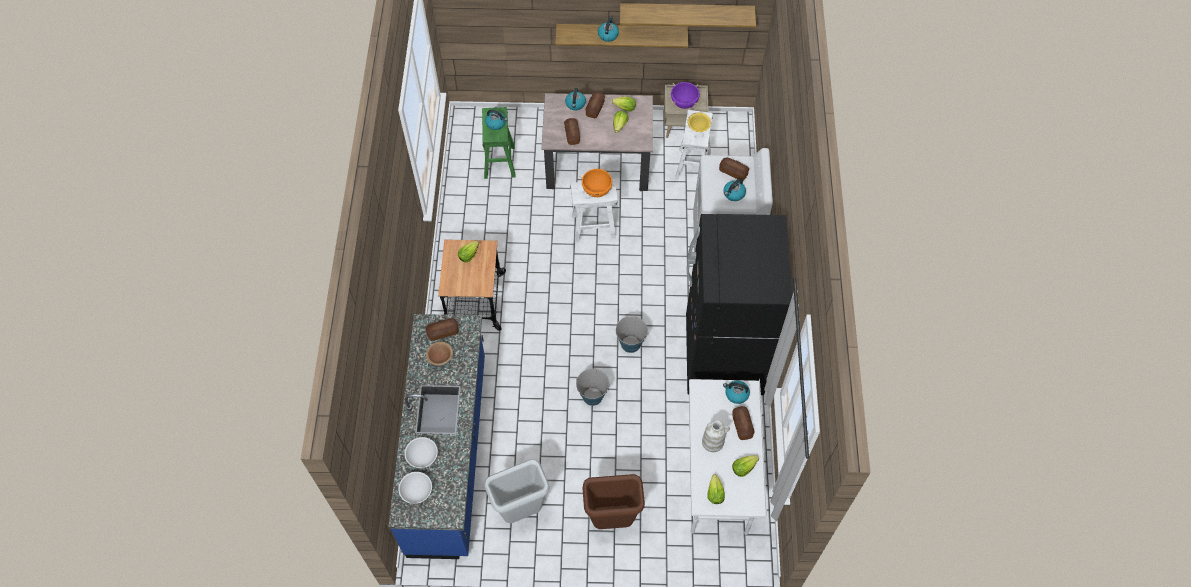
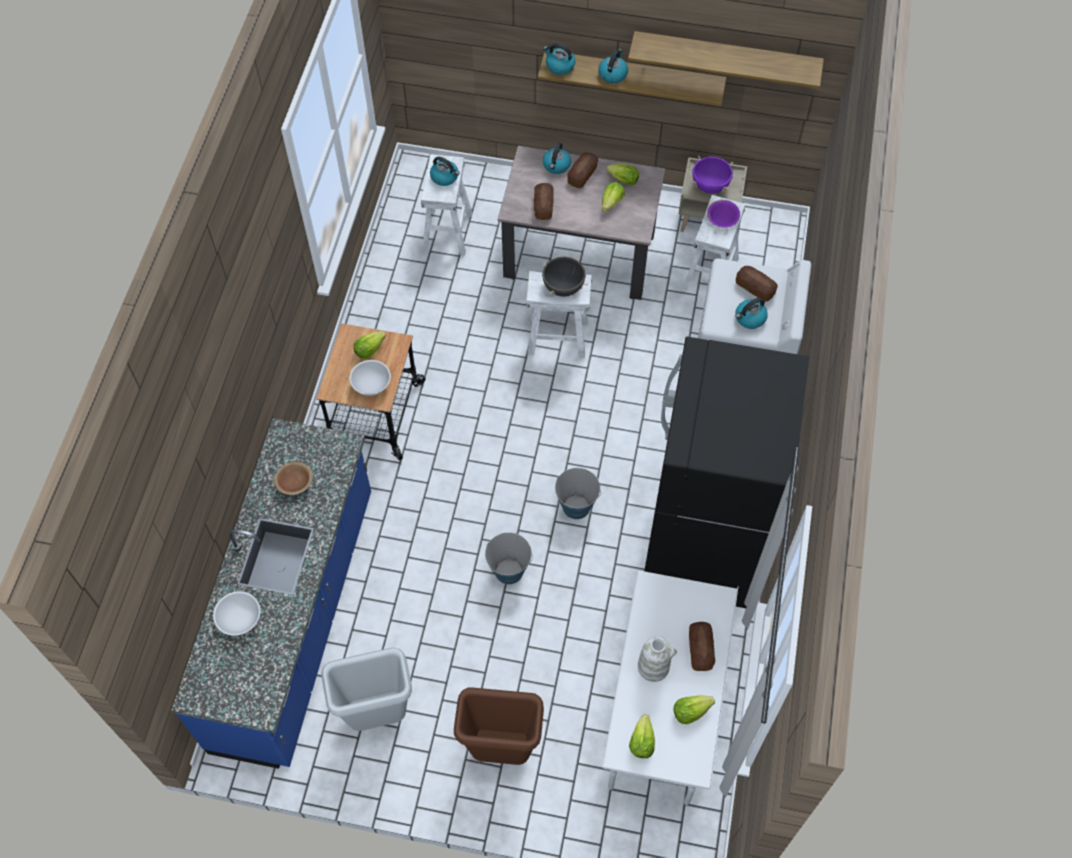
camera: 10 degrees right, 0 degrees up
(417, 492) = (221, 667): white bowl -> white bowl (371, 385)
(443, 332) = (306, 450): bread -> none
(499, 161) = (447, 231): green stool -> white stool
(597, 190) = (563, 287): orange cooking pot -> black cooking pot
(698, 126) = (722, 219): yellow bowl -> purple bowl
(736, 394) = (700, 603): kettle -> kettle (559, 66)

